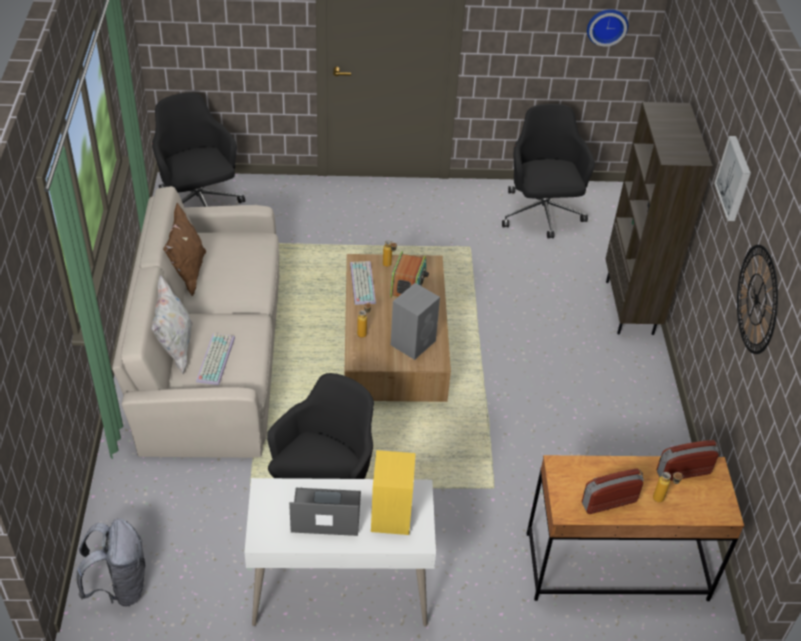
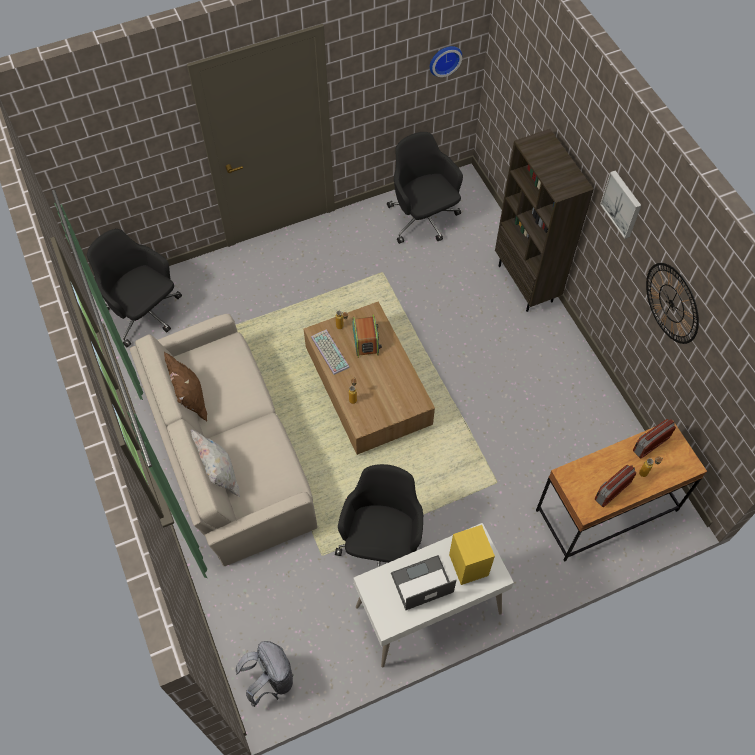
camera: 20 degrees left, 15 degrees up
(214, 358) = (256, 472): keyboard -> none
(414, 342) = (395, 392): grey speaker -> none

